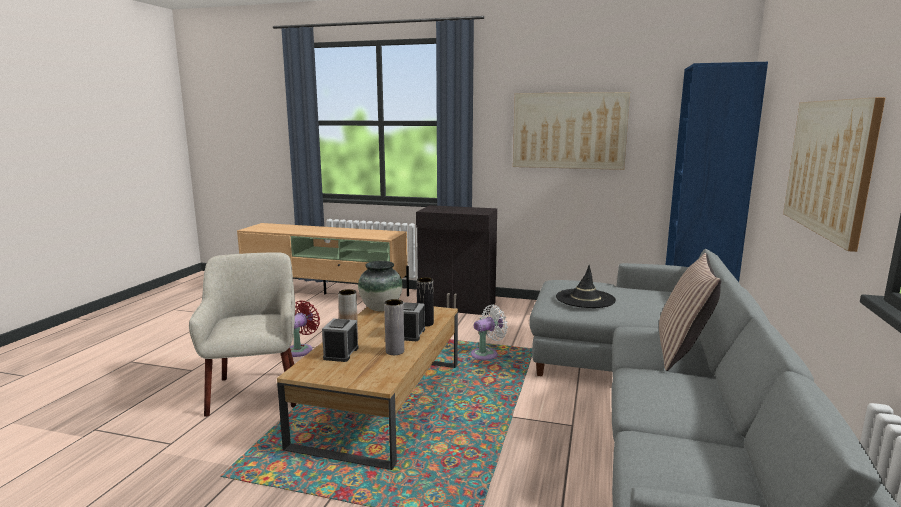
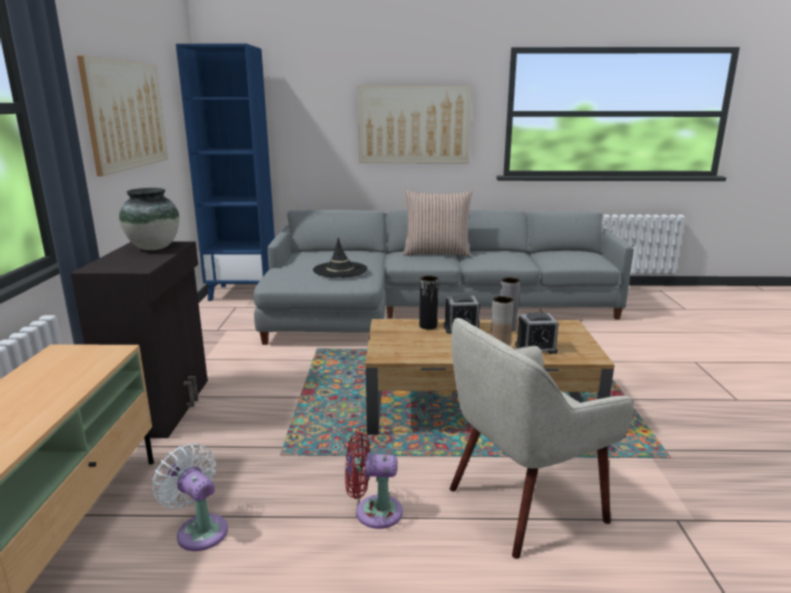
camera: 105 degrees left, 5 degrees up
(381, 309) = (396, 353): vase -> vase (154, 248)
(486, 354) = (337, 369): white fan -> white fan (199, 530)

